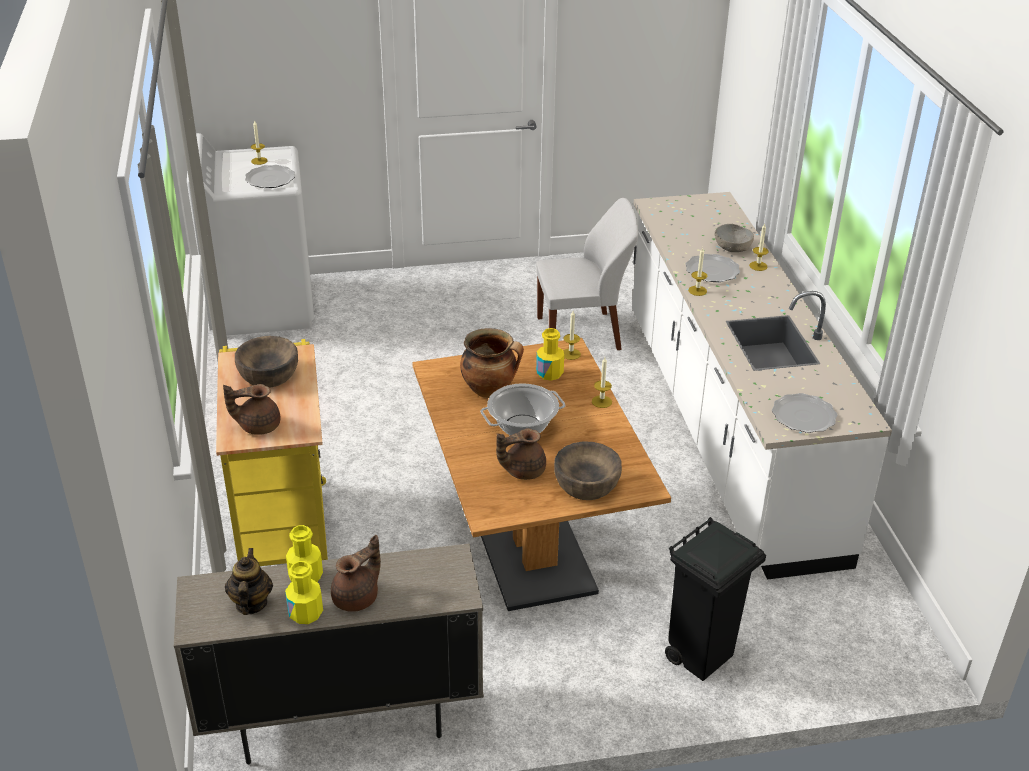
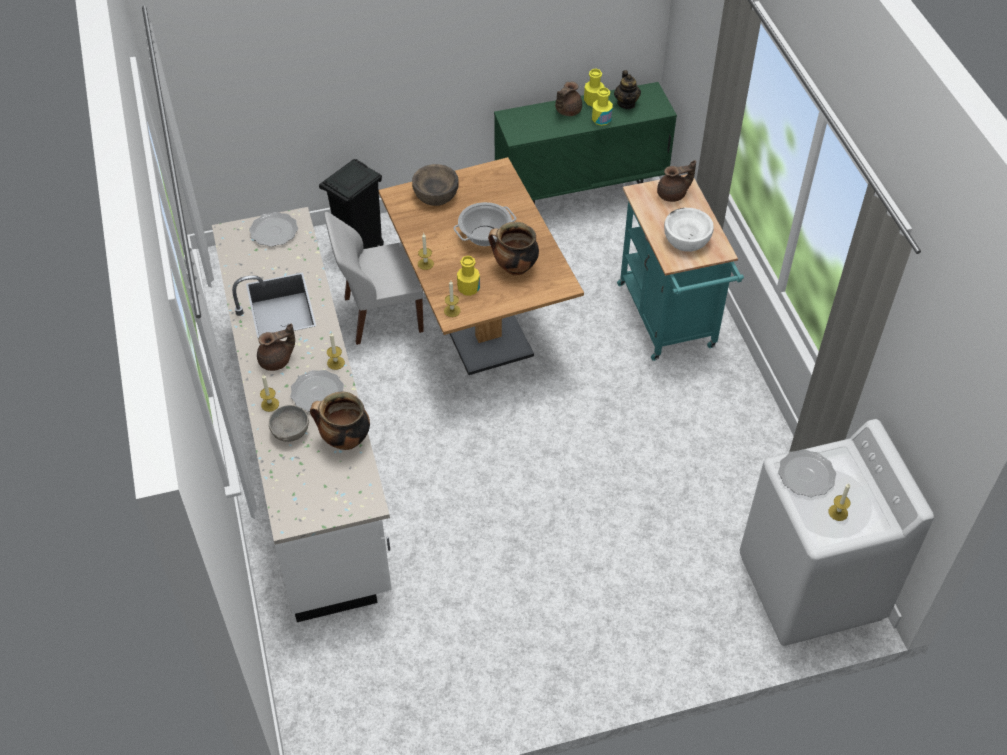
camera: 175 degrees right, 15 degrees up
(269, 374) = (686, 239): brown bowl -> white bowl
(284, 524) = (669, 321): yellow cart -> turquoise cart
(341, 720) = (580, 197): beige cabinet -> green cabinet
(522, 470) = (481, 201): brown teapot -> brown teapot (277, 360)
(581, 333) = (447, 574): white chair -> white chair (380, 315)
(679, 239) = (344, 440): none -> cooking pot

